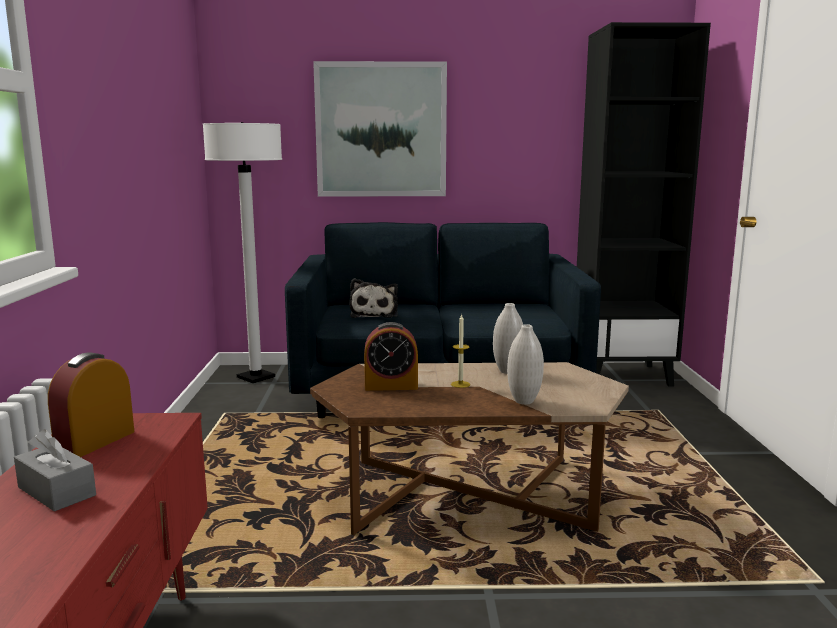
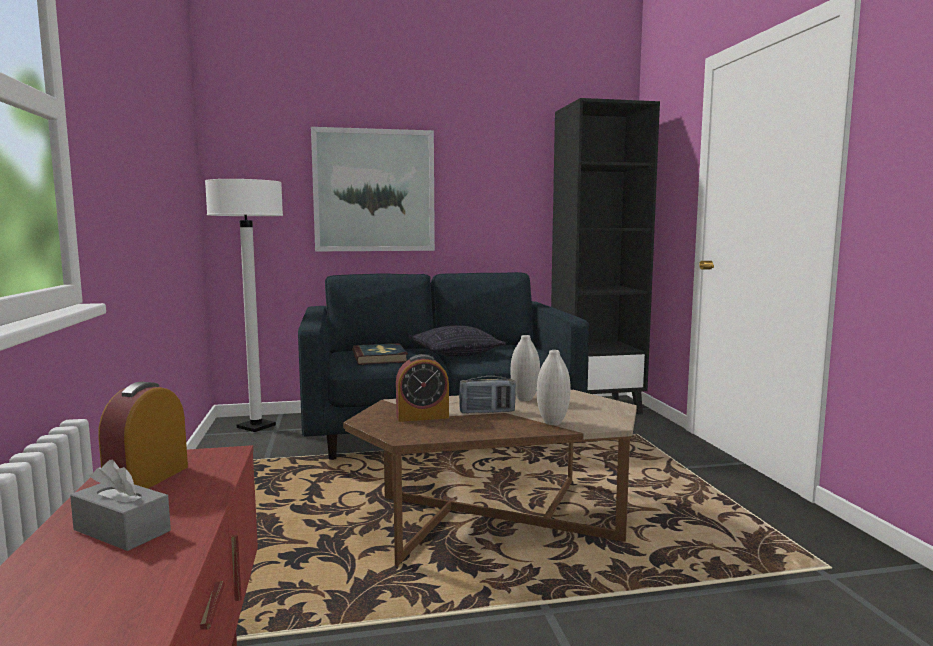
camera: 10 degrees left, 5 degrees down
(375, 314) = (380, 357): plush toy -> book
(456, 313) = (455, 354): none -> pillow
(460, 384) = (487, 412): candle -> radio

